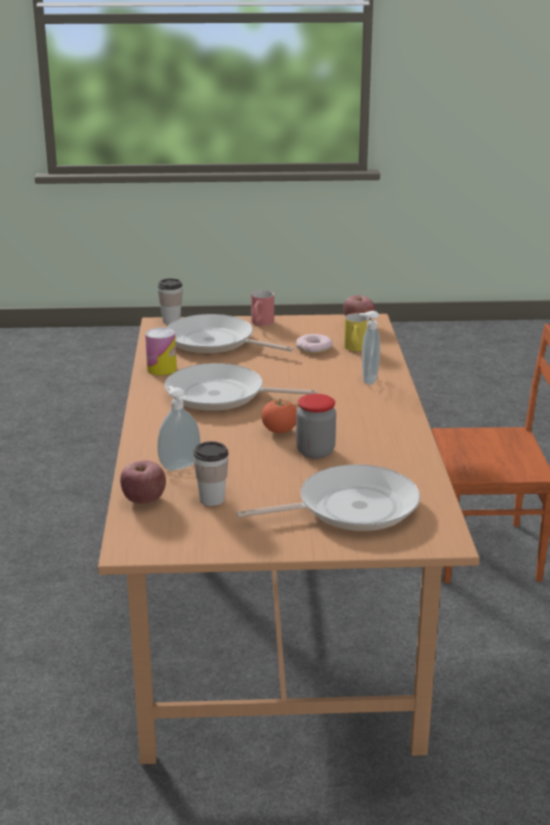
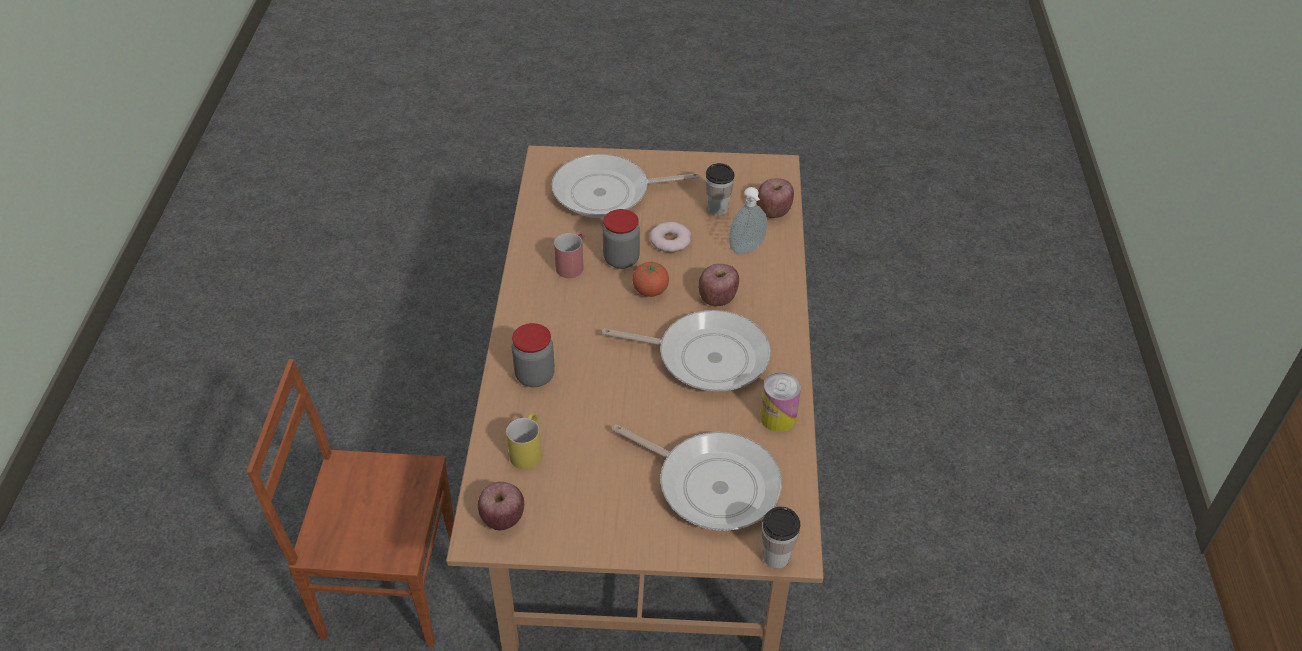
camera: 175 degrees left, 20 degrees up
(211, 429) = (717, 298): none -> apple
(260, 324) = (644, 535): red mug -> red mug (573, 264)
(314, 348) = (581, 457): donut -> donut (670, 241)
(367, 380) = (535, 376): soap dispenser -> jar

